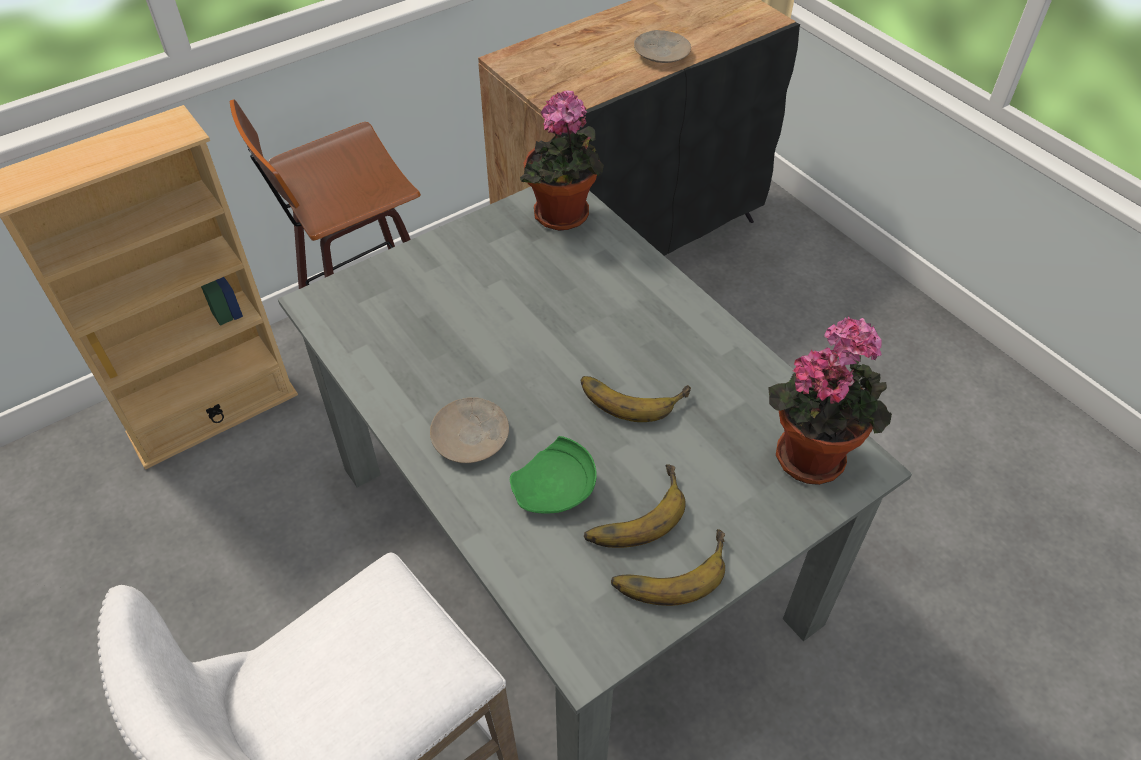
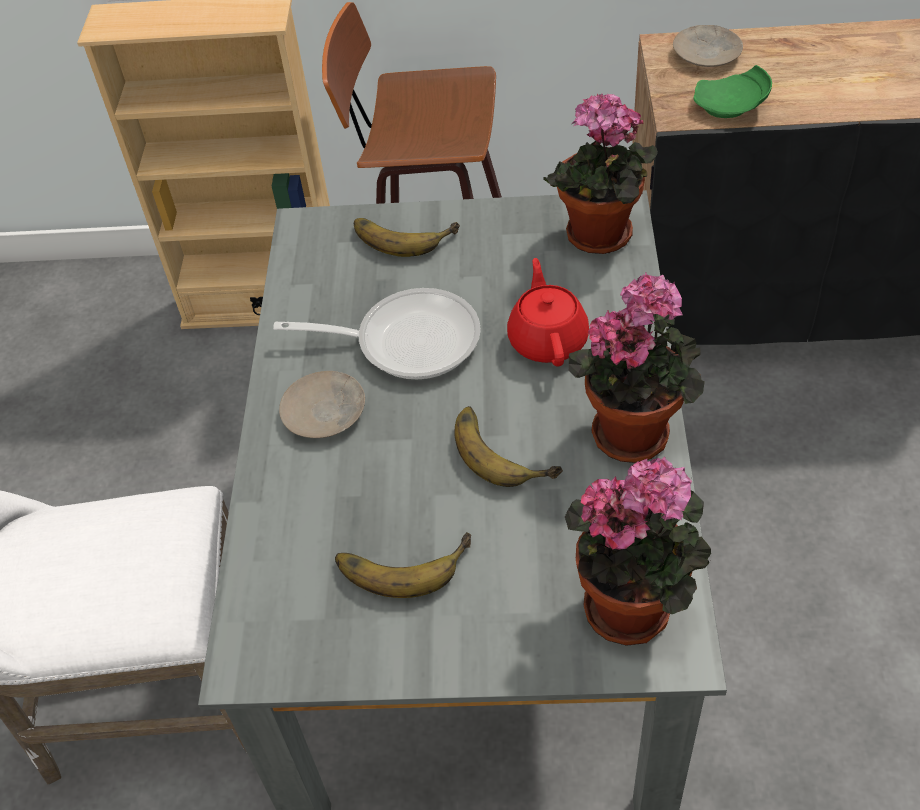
camera: 40 degrees right, 0 degrees up
(487, 352) = (407, 340): none -> frying pan
(555, 490) = (352, 500): green plate -> green plate (731, 107)
(592, 303) = (548, 339): none -> red teapot
(661, 53) = (848, 94): beige plate -> beige plate (706, 54)
(668, 568) = (387, 631): banana -> banana (403, 233)
(707, 337) = (634, 429): none -> potted plant

